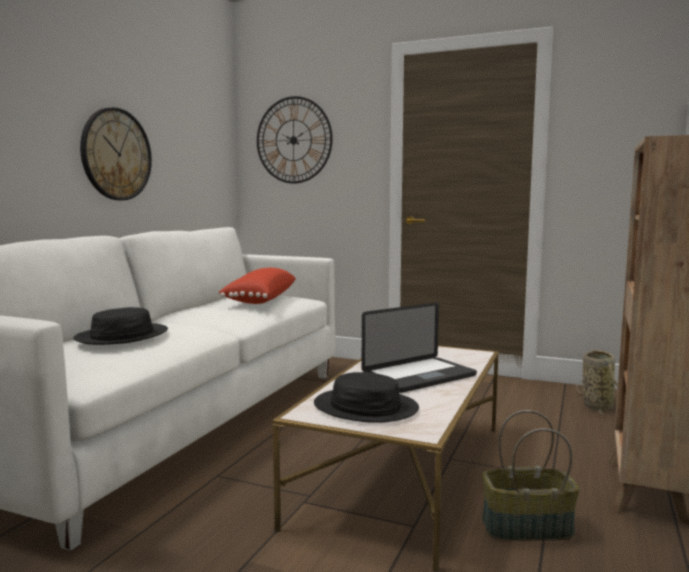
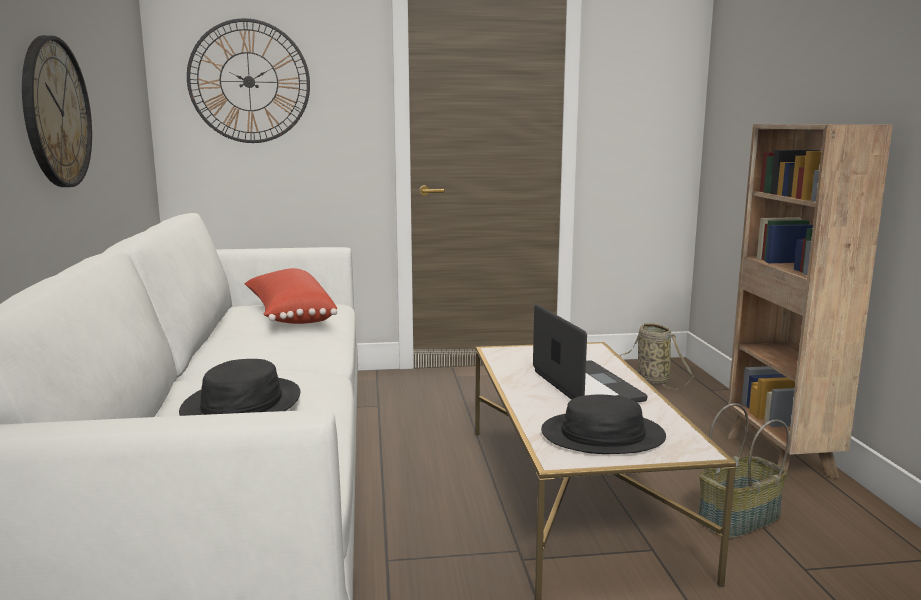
camera: 30 degrees left, 5 degrees up
(419, 376) = (586, 386): laptop -> laptop turned 45 degrees counterclockwise

